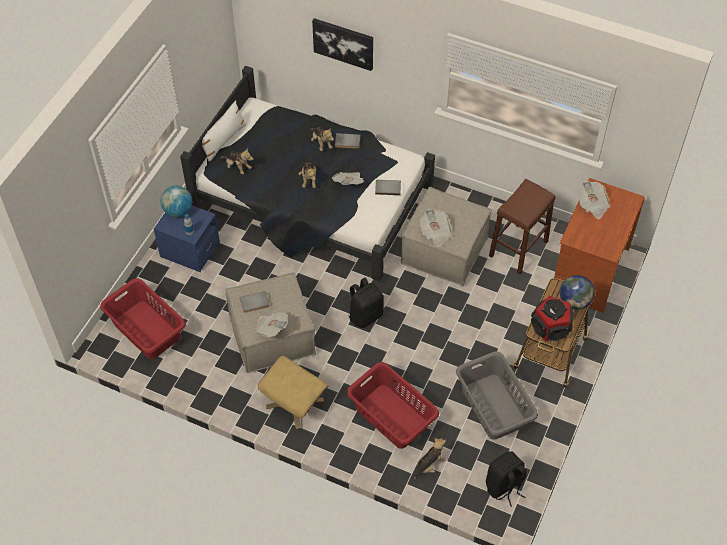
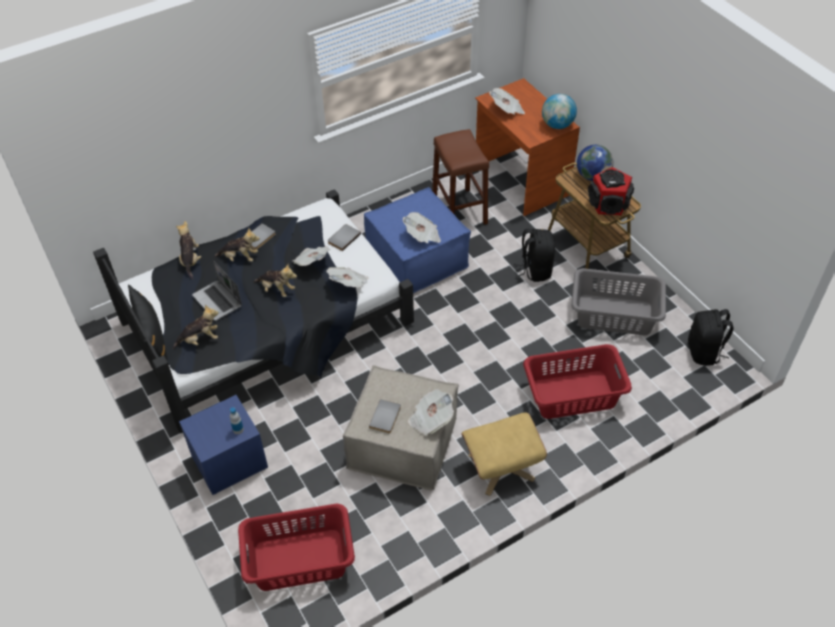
camera: 55 degrees left, 5 degrees down
(178, 211) = (200, 426): globe -> globe (557, 125)
(223, 141) = (152, 335): white pillow -> black pillow
(275, 155) = (218, 301): none -> laptop
(343, 43) = (195, 135): picture -> none
(347, 215) = (349, 284): none -> newspaper
(365, 315) = (441, 354): black backpack -> black backpack (535, 270)
(429, 465) = (646, 394): plush toy -> plush toy (190, 260)
(444, 250) = (416, 259): beige ottoman -> blue ottoman

